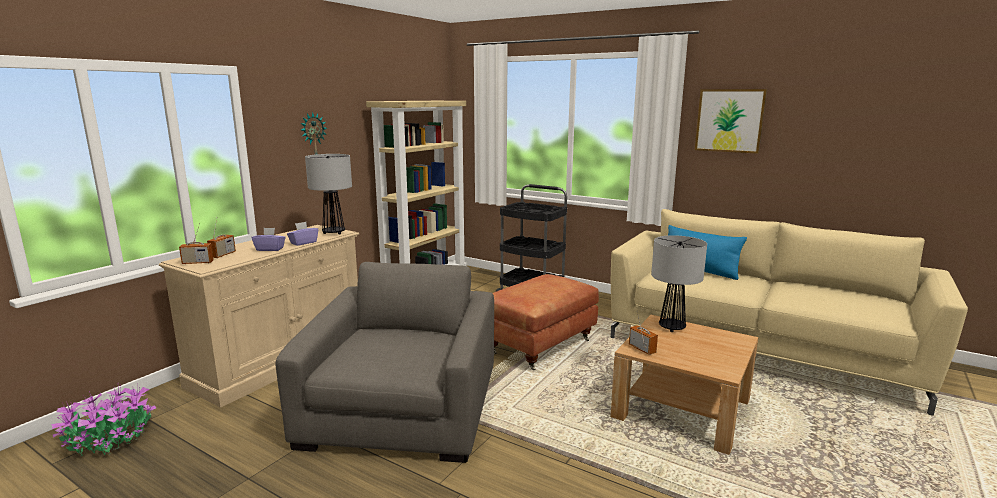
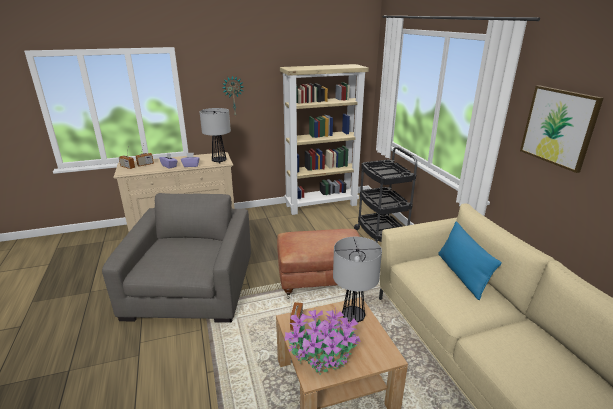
camera: 40 degrees right, 10 degrees up
(113, 441) = (81, 247): potted plant -> potted plant (323, 355)
(403, 406) = (191, 286): grey armchair -> grey armchair turned 45 degrees counterclockwise

